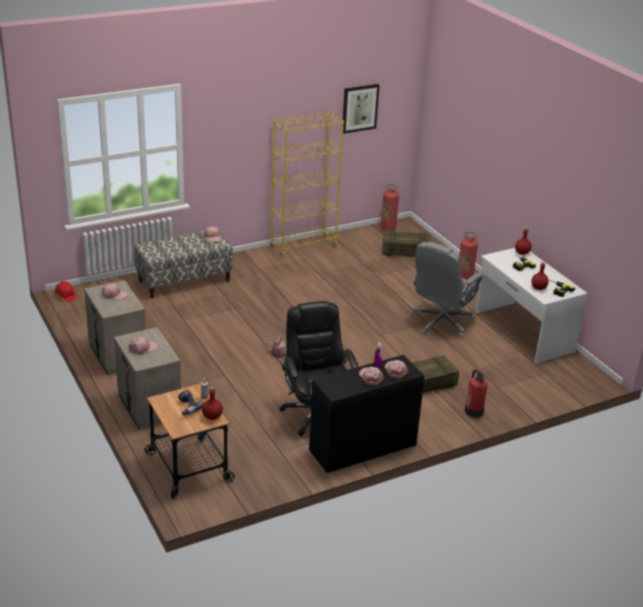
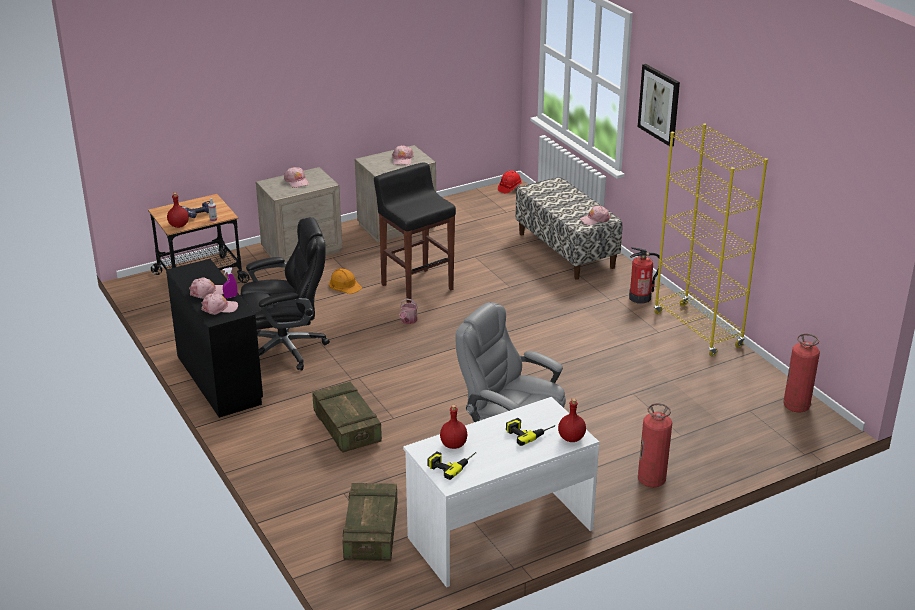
camera: 90 degrees right, 0 degrees up
(218, 383) = (345, 285): none -> orange hard hat
(227, 349) = (416, 286): none -> black stool
(359, 108) = (809, 184): picture -> picture (659, 104)
(406, 252) = (724, 422): crate -> crate (371, 534)
(474, 411) = (286, 467): fire extinguisher -> fire extinguisher (640, 297)

